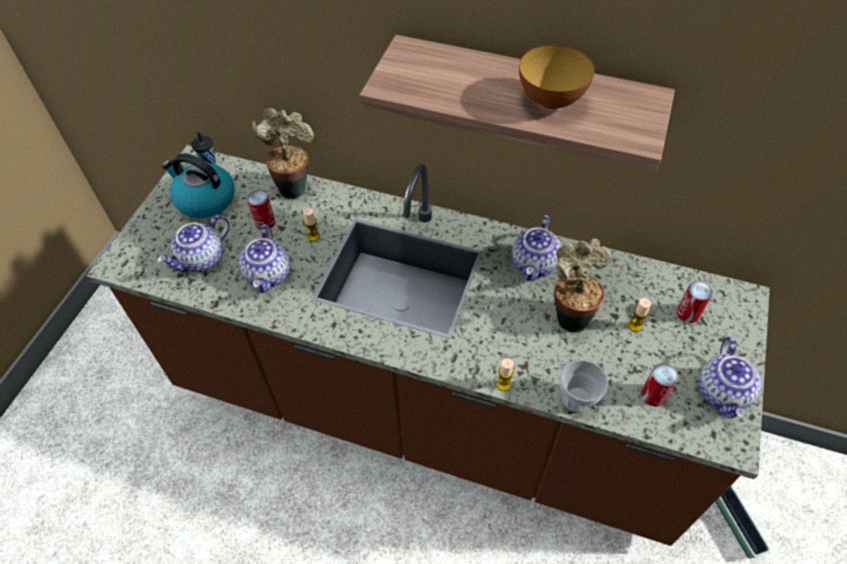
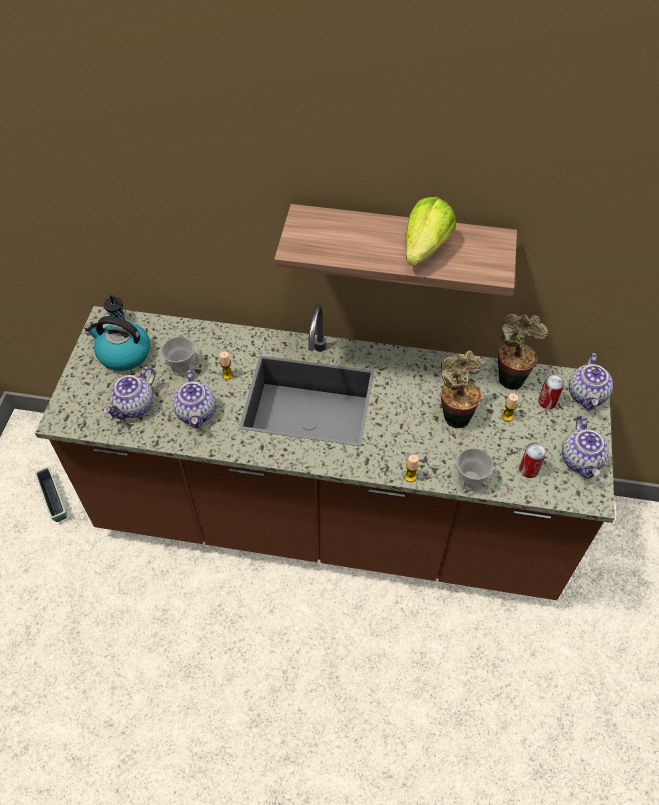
camera: 10 degrees left, 0 degrees up
(265, 222) = (182, 367): can -> cup
(293, 186) = (199, 332): potted plant -> potted plant (510, 377)
(535, 264) = (419, 376): teapot -> teapot (587, 395)
(551, 101) = (425, 249): bowl -> lettuce
(734, 523) = (607, 576): planter -> planter (54, 499)

